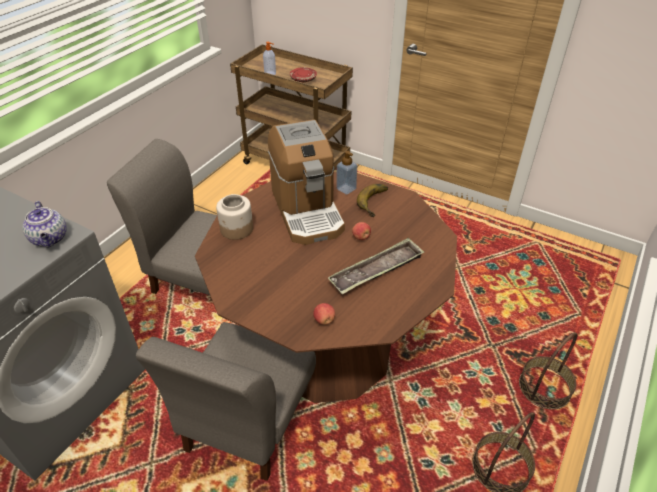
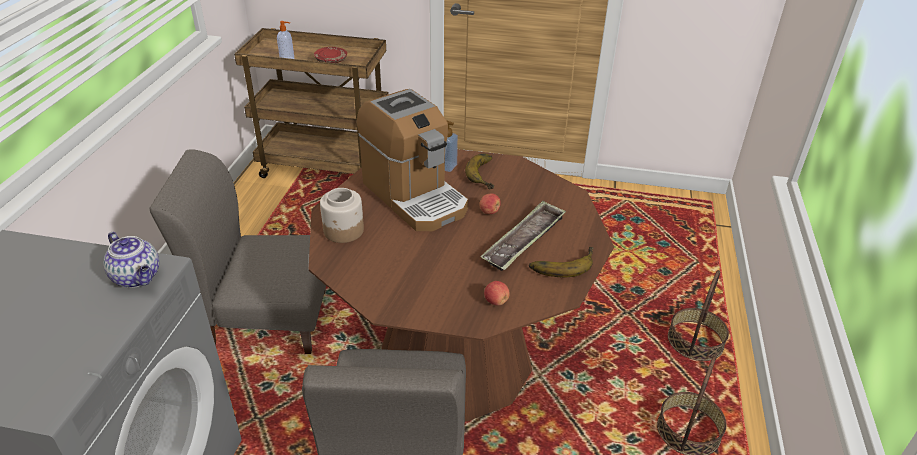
camera: 20 degrees left, 5 degrees down
(397, 299) = (561, 263): none -> banana

